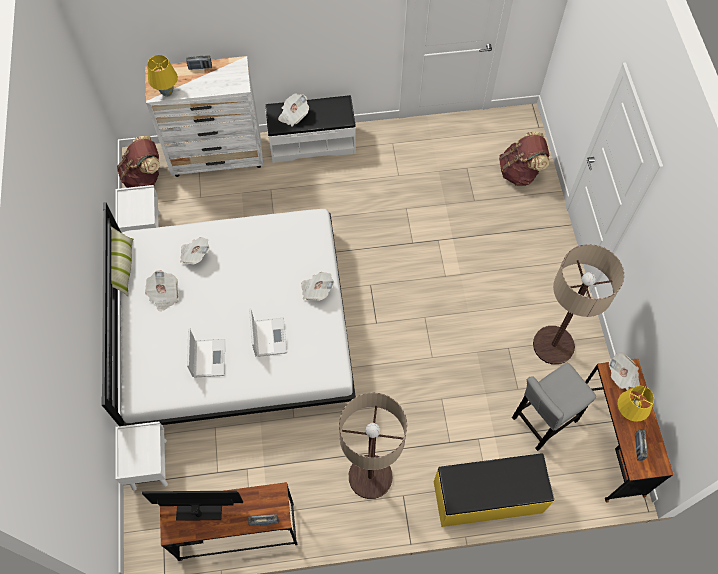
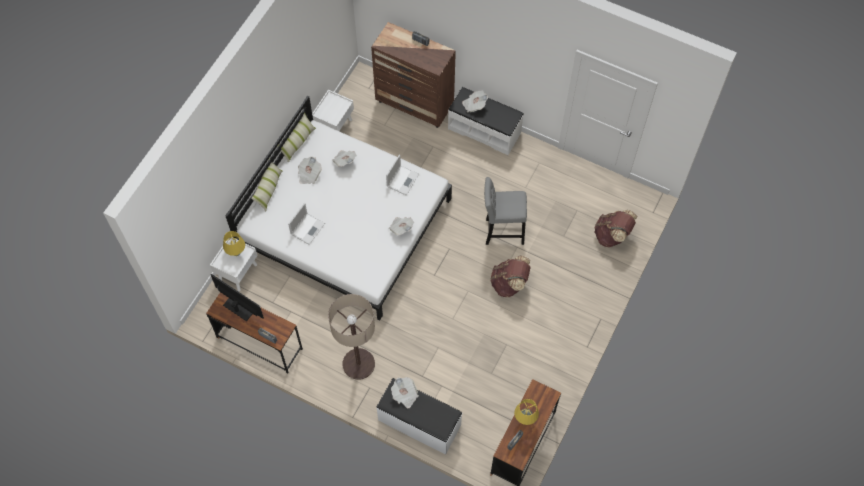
camera: 35 degrees right, 0 degrees up
(127, 341) = (269, 189): none -> pillow
(145, 178) = (359, 91): brown backpack -> brown backpack (509, 284)
(167, 92) = (388, 47): yellow table lamp -> yellow table lamp (236, 252)
(218, 157) = (415, 104): white dresser -> brown dresser
(269, 336) = (352, 238): laptop -> laptop (403, 180)
(487, 498) = (419, 423): yellow bench -> white bench
(542, 421) = (490, 402): grey stool -> grey stool (502, 232)
(553, 345) = (537, 362): floor lamp -> none
(622, 376) = (541, 396): newspaper -> newspaper (405, 395)

